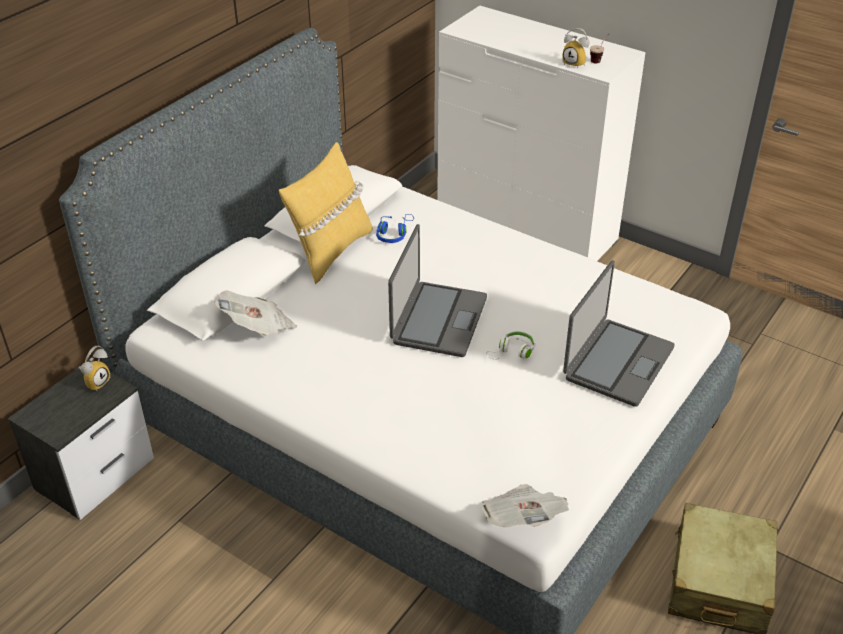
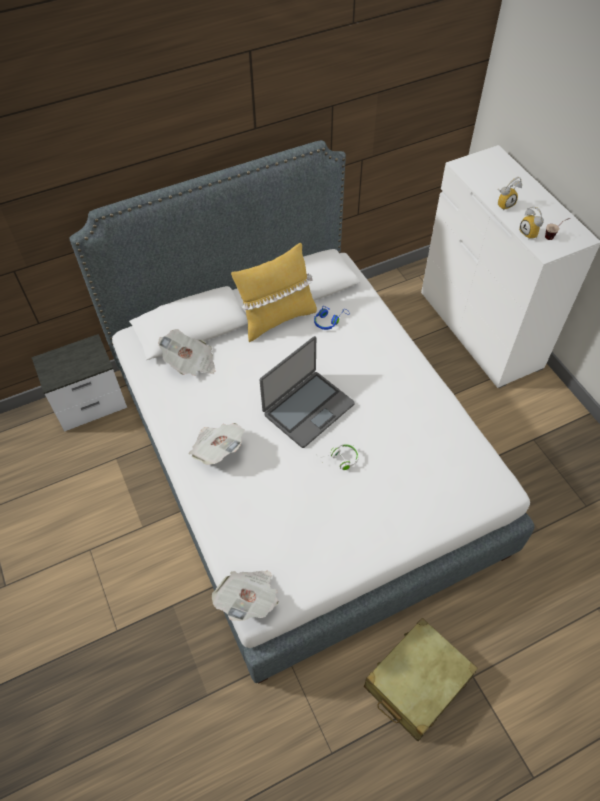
camera: 30 degrees right, 15 degrees up
(96, 381) = (93, 352): alarm clock -> alarm clock (504, 204)
(363, 397) = (217, 449): none -> newspaper
(617, 363) = (407, 504): laptop -> none

